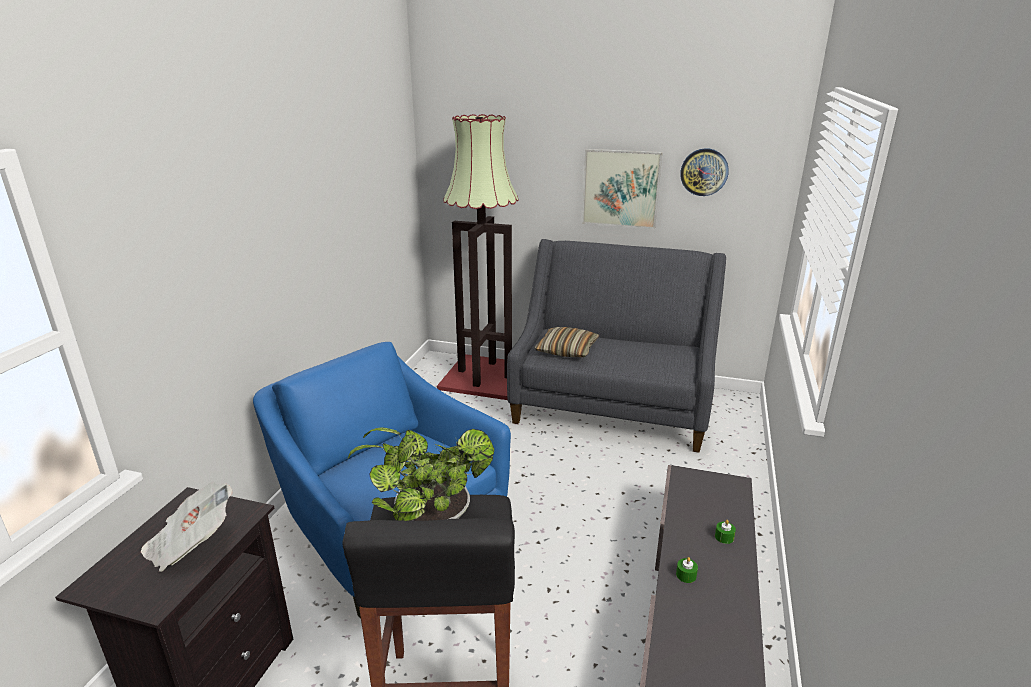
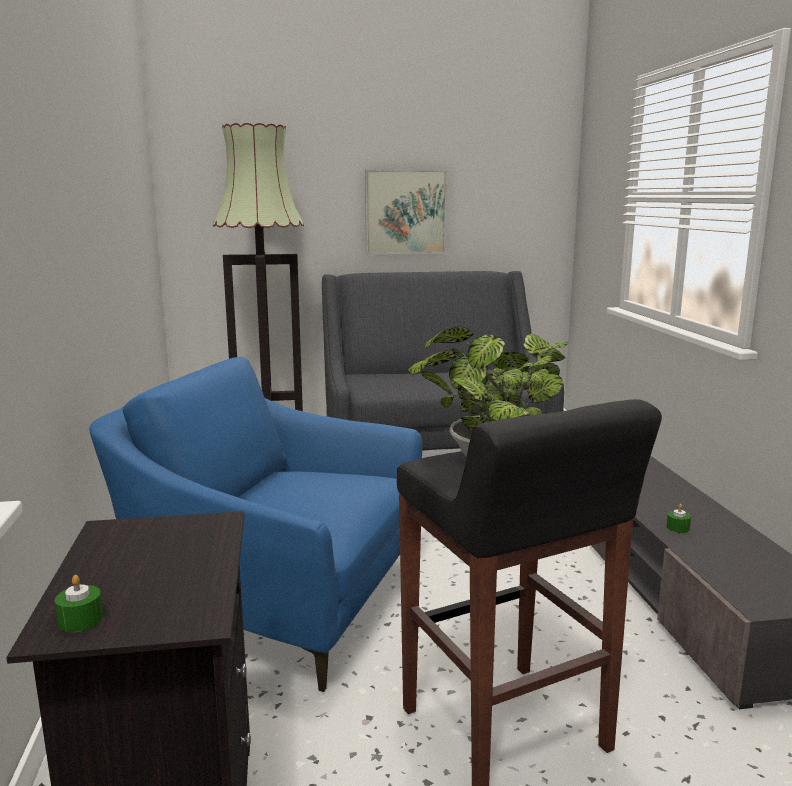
camera: 25 degrees left, 10 degrees down
(191, 544) = (171, 562): newspaper -> none
(567, 350) = (391, 384): pillow -> none
(704, 172) = (489, 189): wall clock -> none
(724, 537) = (677, 496): green candle -> green candle (80, 620)

